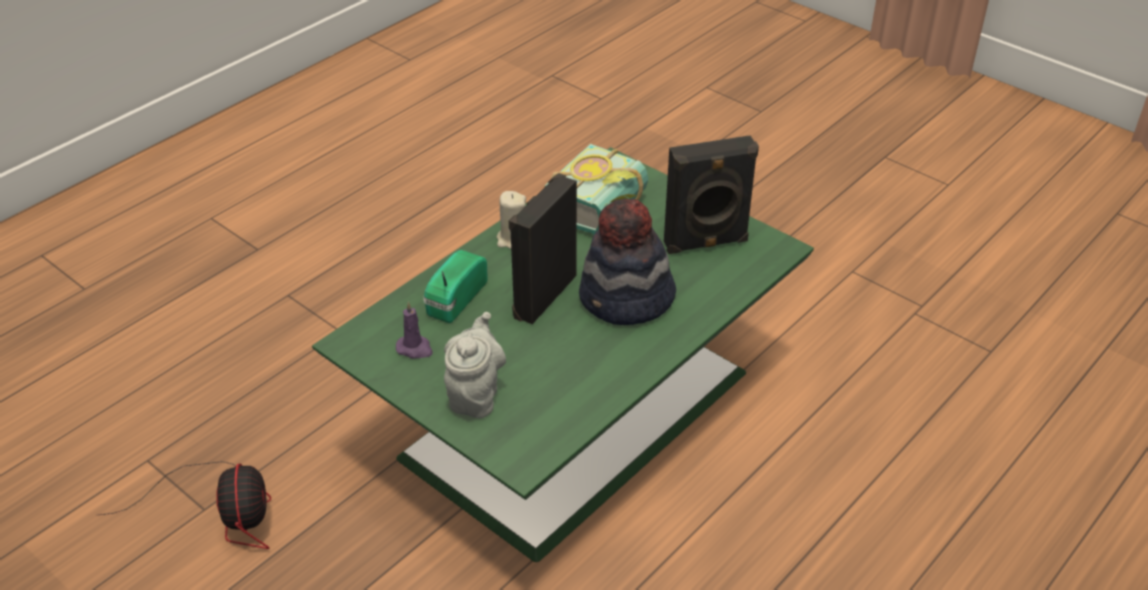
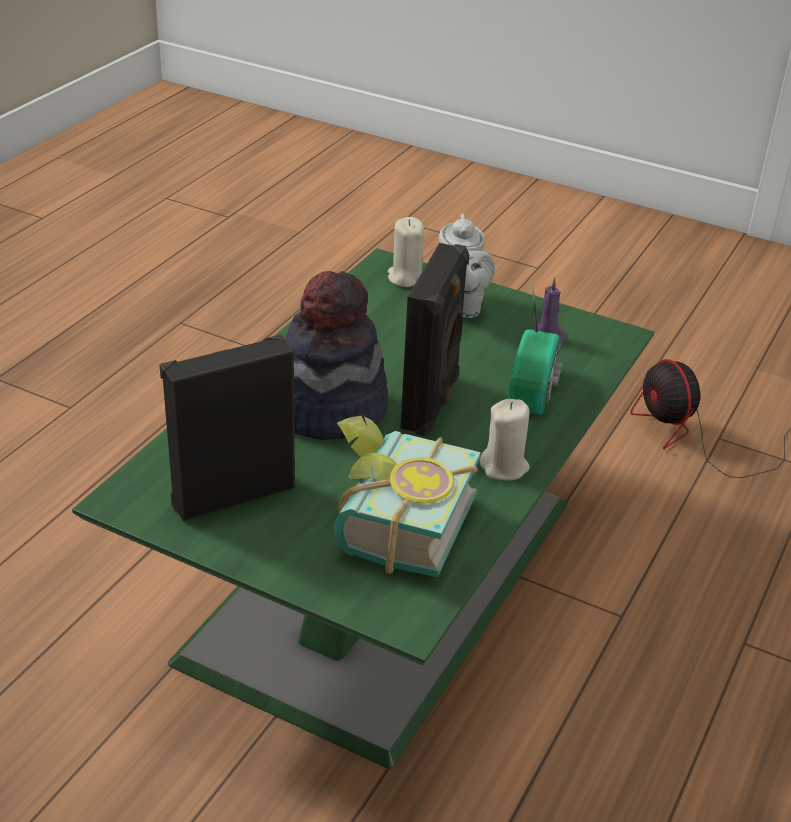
camera: 165 degrees right, 5 degrees down
(510, 441) = (405, 278): none -> beige candle

